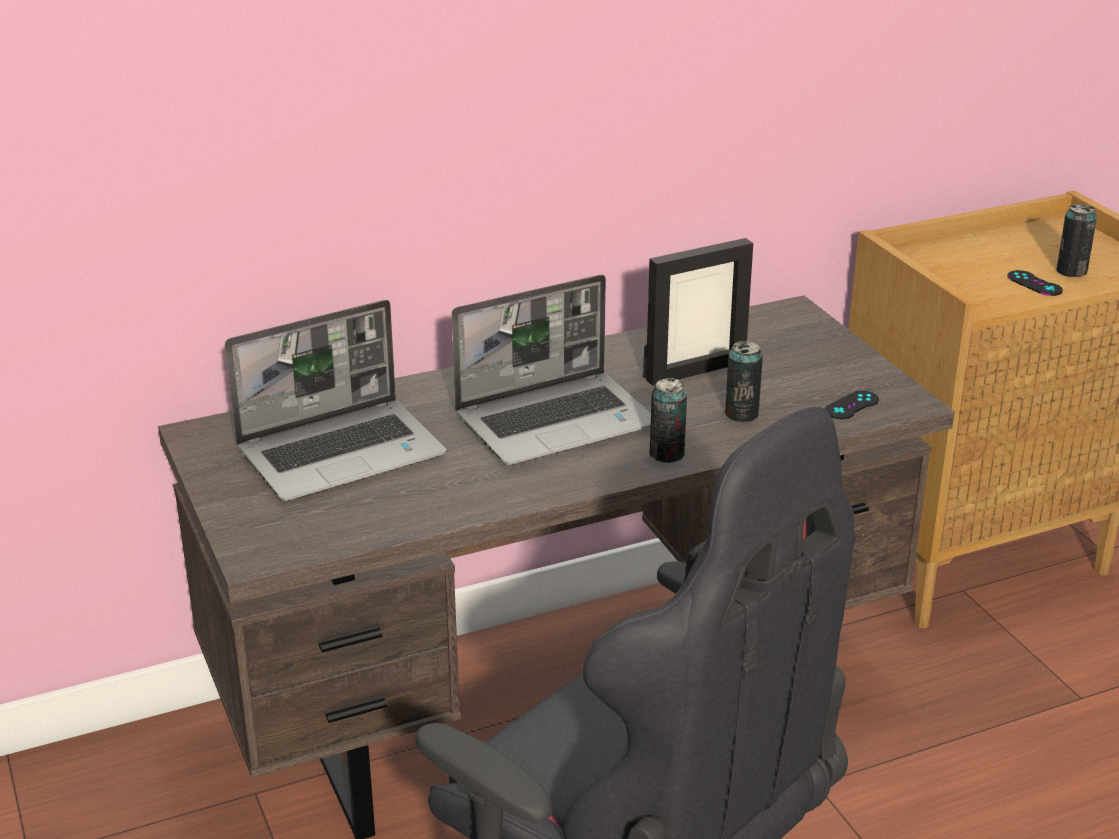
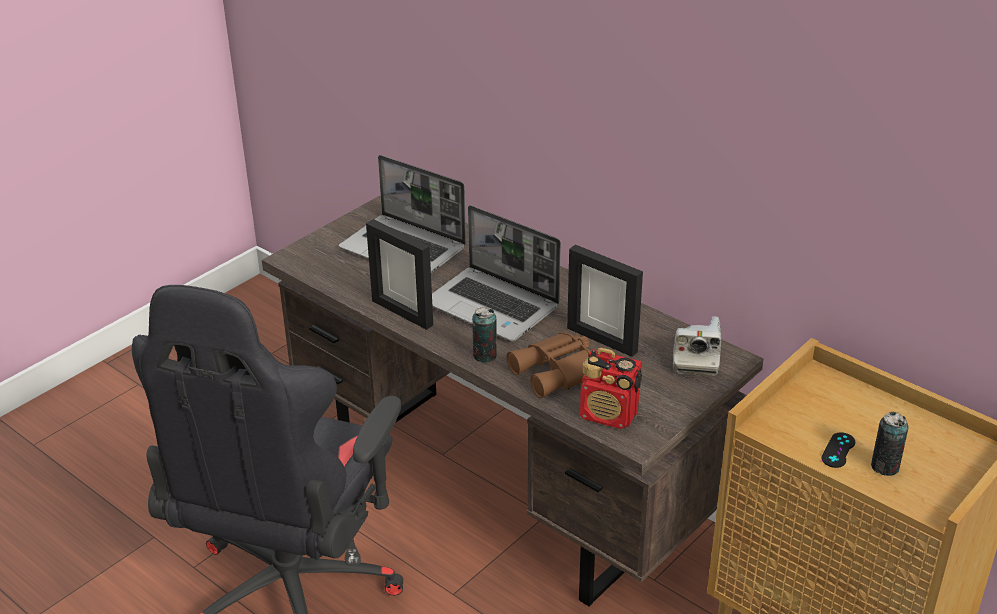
camera: 65 degrees right, 5 degrees up
(508, 490) = (403, 312): none -> picture frame
(741, 414) = (559, 372): can -> brown binoculars
(776, 328) = (695, 358): none -> camera
(851, 405) = (609, 415): black game controller -> radio

